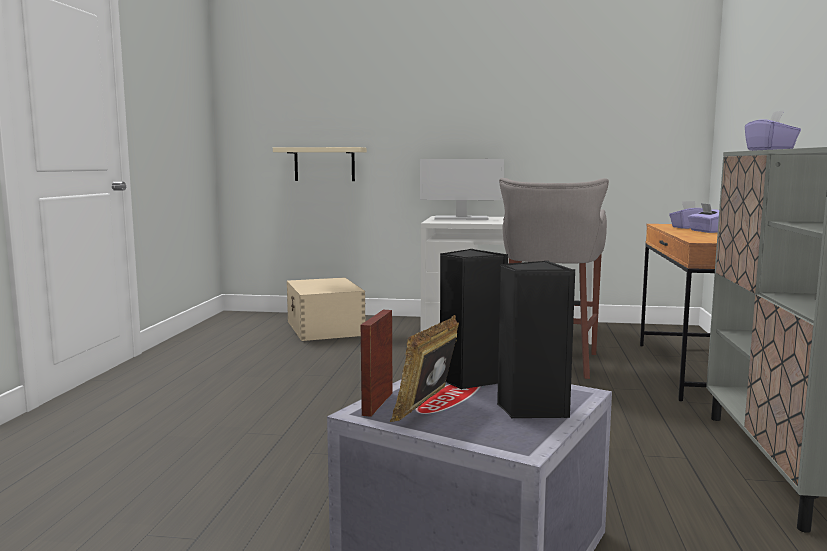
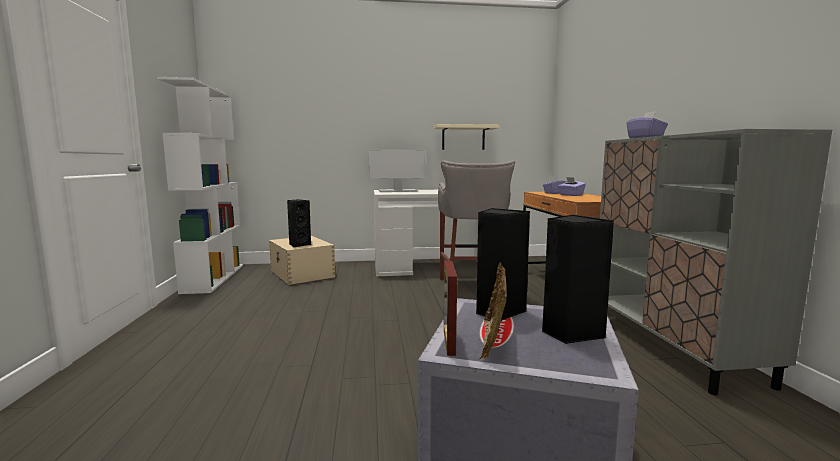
camera: 15 degrees left, 0 degrees up
(215, 326) = (214, 278): none -> white bookcase
(319, 288) = (299, 245): none -> black speaker
(324, 164) = (293, 153): beige shelf -> beige shelf (463, 137)

